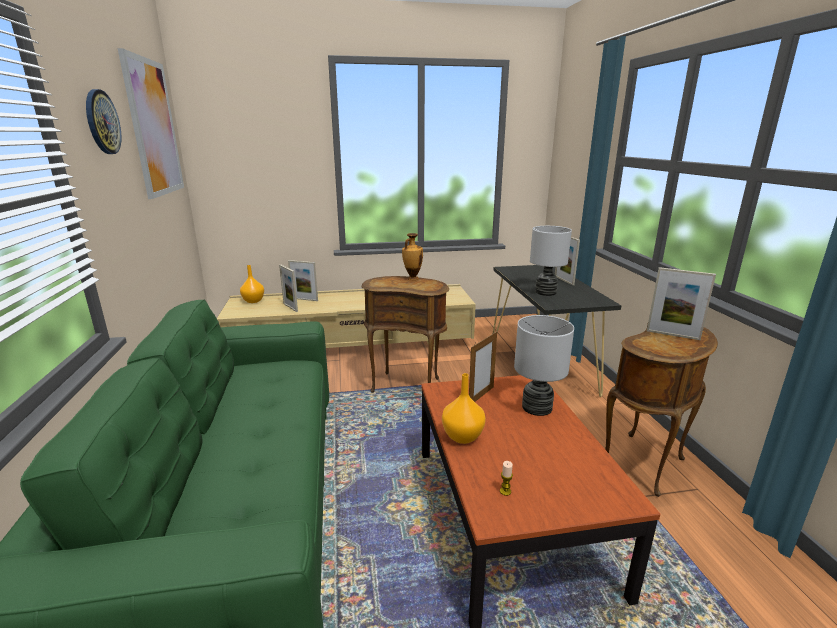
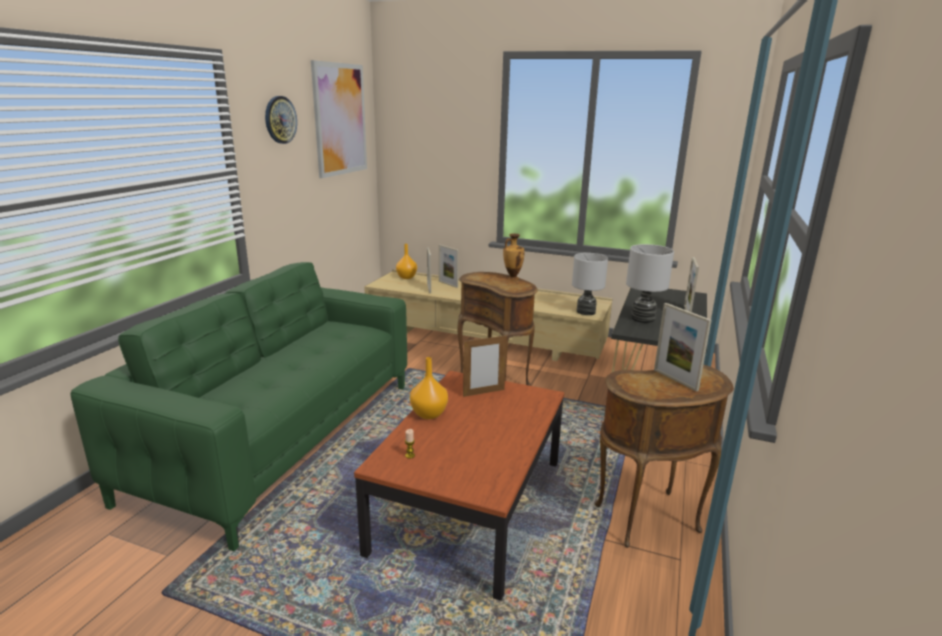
camera: 30 degrees right, 0 degrees up
(537, 408) = (518, 415): grey table lamp -> grey table lamp (586, 312)

